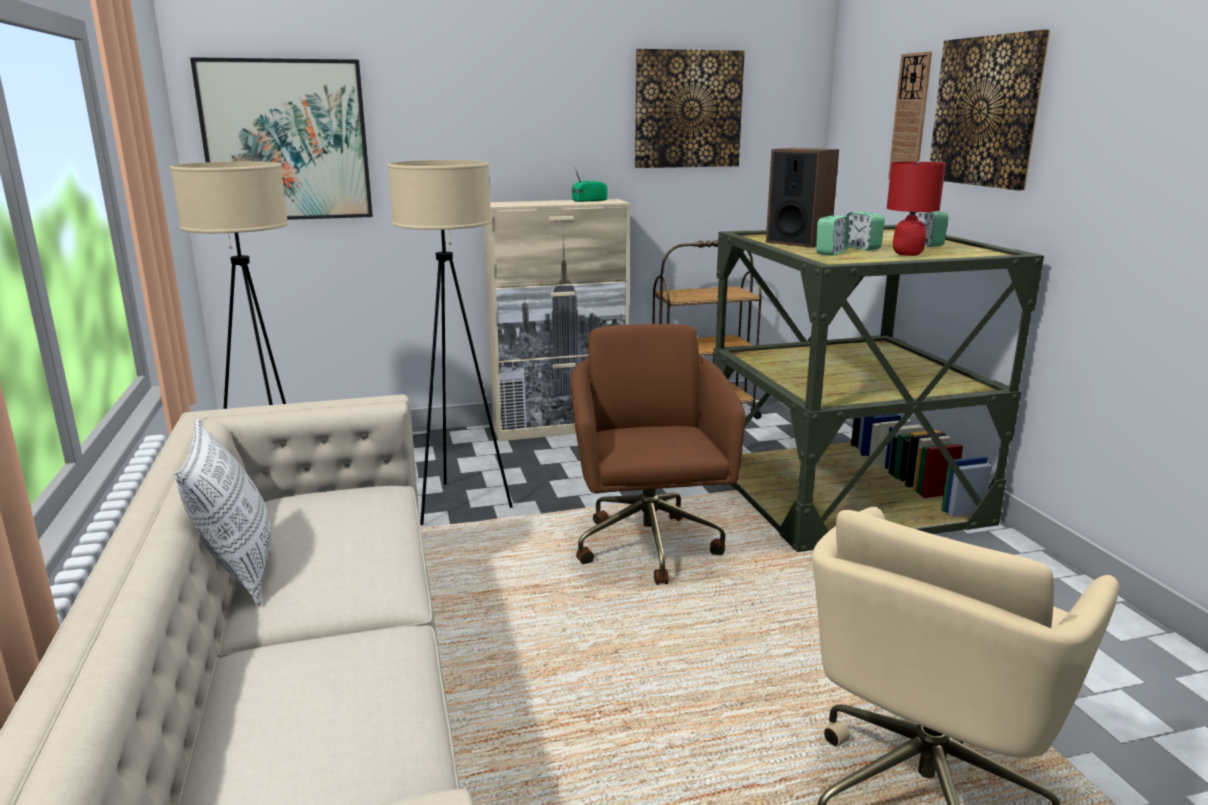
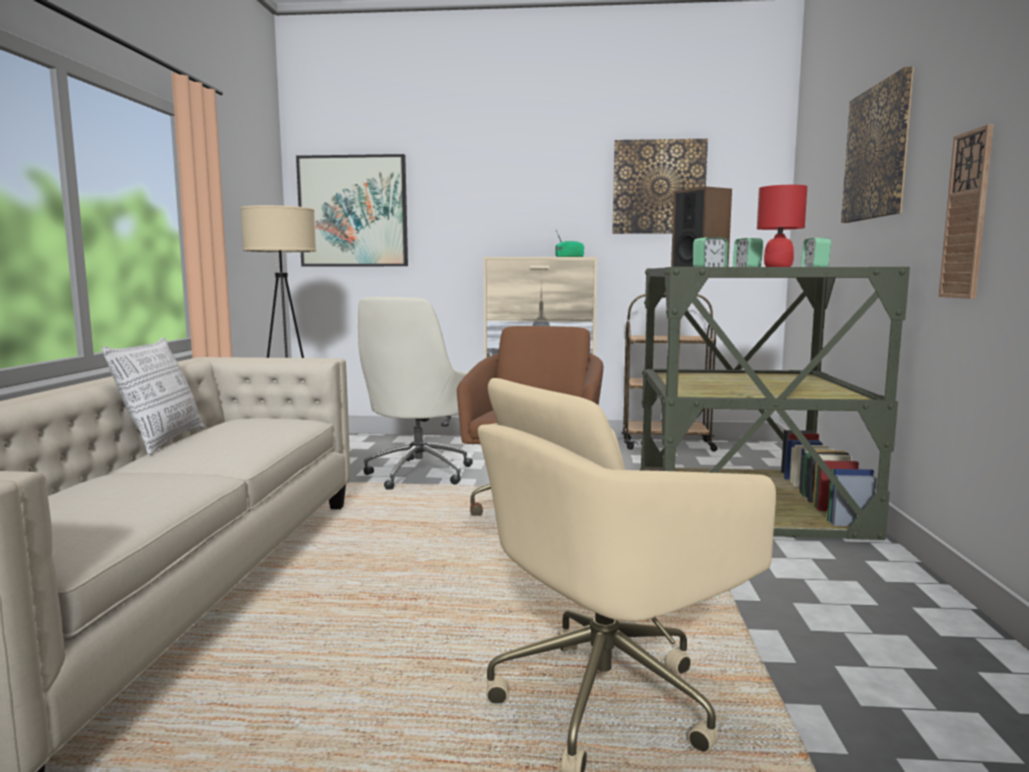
camera: 20 degrees right, 10 degrees down
(459, 504) = (418, 474): beige floor lamp -> beige office chair
(910, 118) = (835, 175): wall clock -> wall clock (967, 215)

